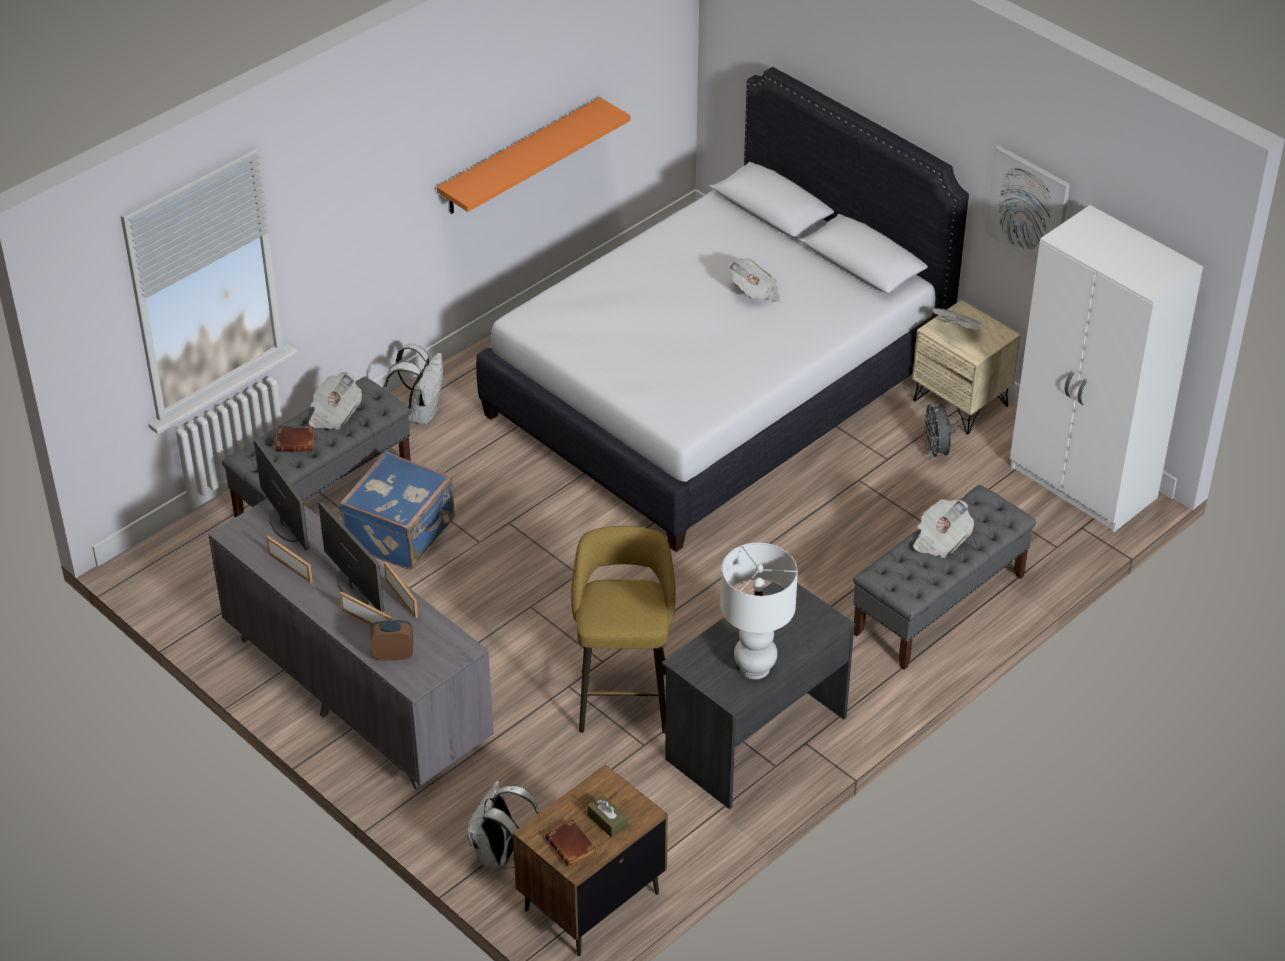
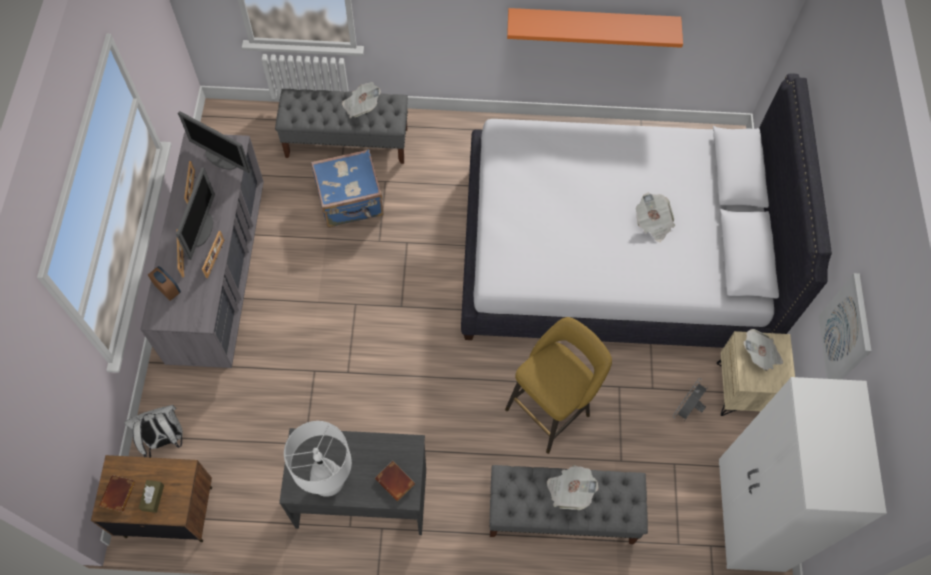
camera: 45 degrees right, 20 degrees up
(284, 525) = (221, 159): monitor -> monitor turned 105 degrees clockwise
(296, 442) = (324, 108): brown book -> brown book (396, 481)
(421, 413) = (445, 136): white backpack -> none
(624, 696) = (332, 404): yellow stool -> yellow stool (551, 409)

